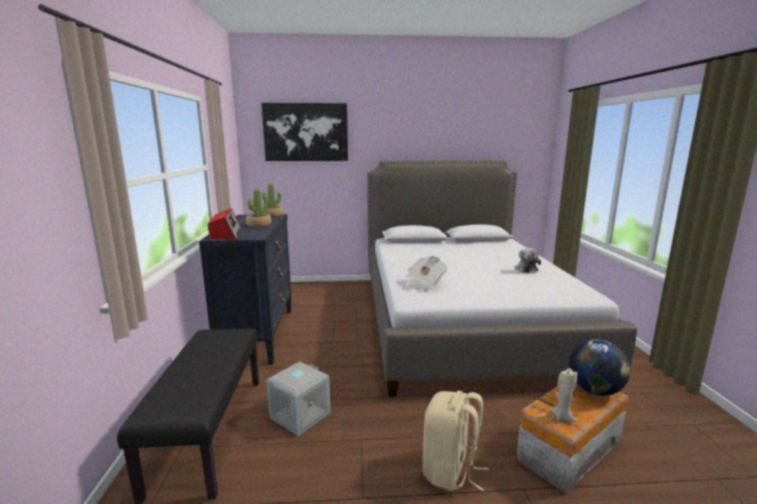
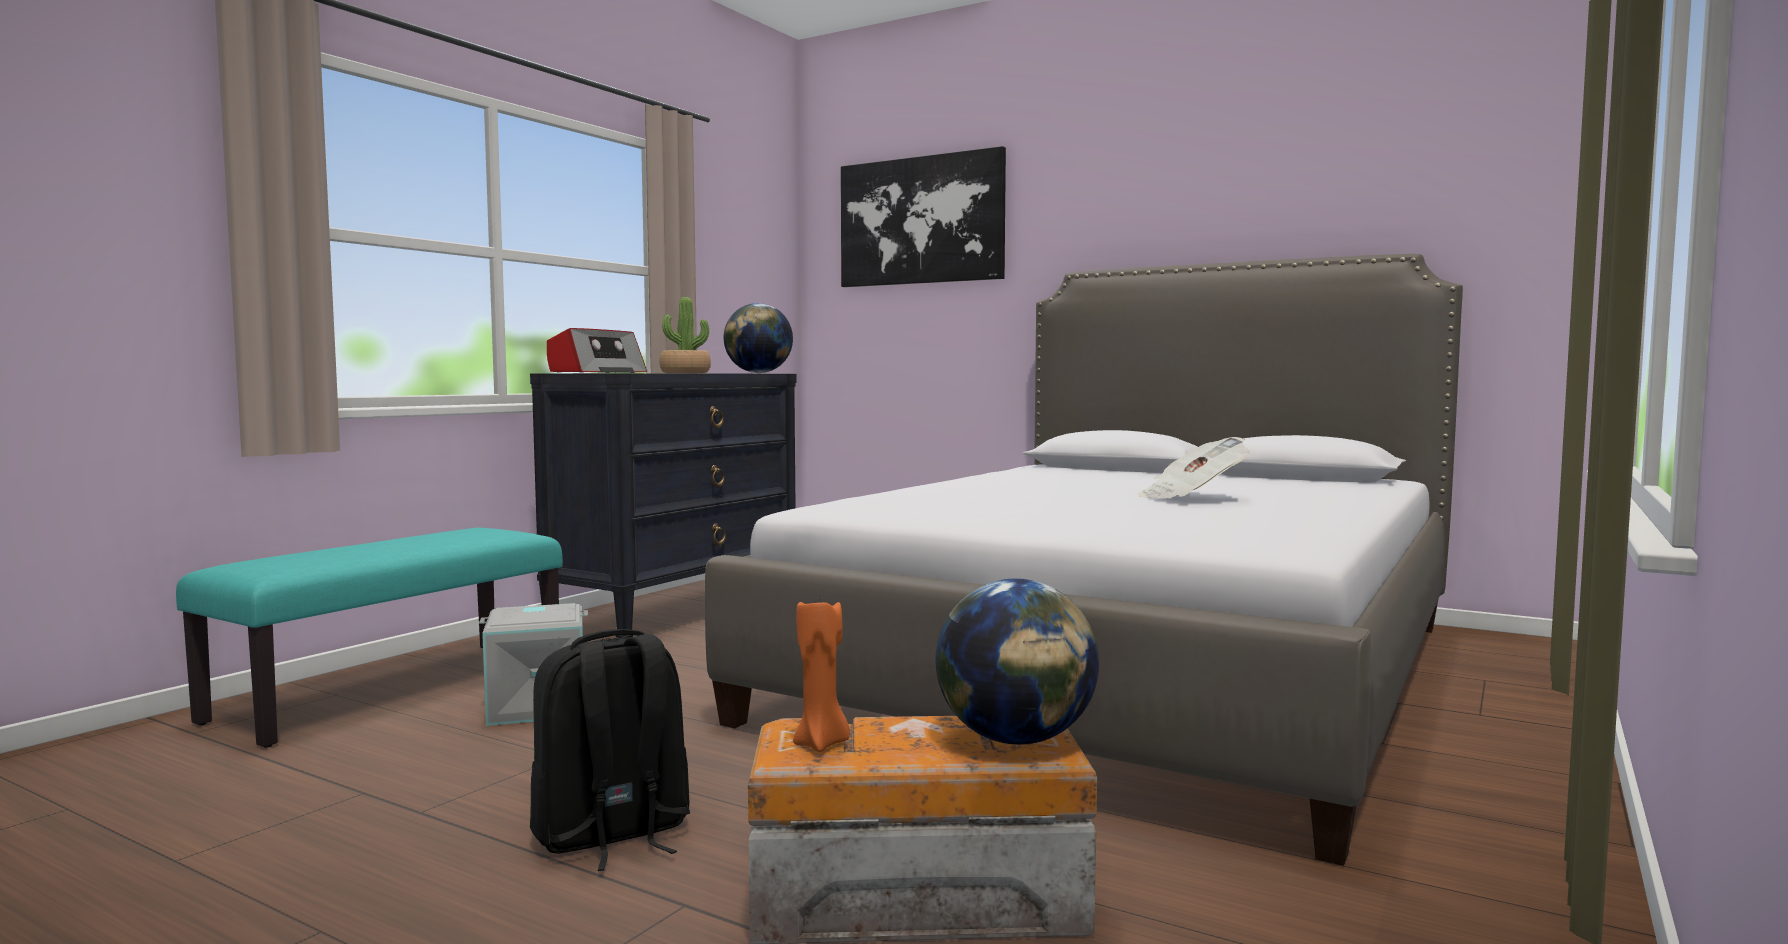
camera: 35 degrees right, 10 degrees down
(208, 431) = (393, 689): black bench -> turquoise bench
(272, 216) = (758, 373): potted plant -> globe
(424, 284) = (906, 497): newspaper -> newspaper (1192, 497)
(450, 471) = (611, 835): beige backpack -> black backpack
(526, 269) = (1257, 509): plush toy -> none
(562, 416) = (822, 744): beige candle -> orange candle

